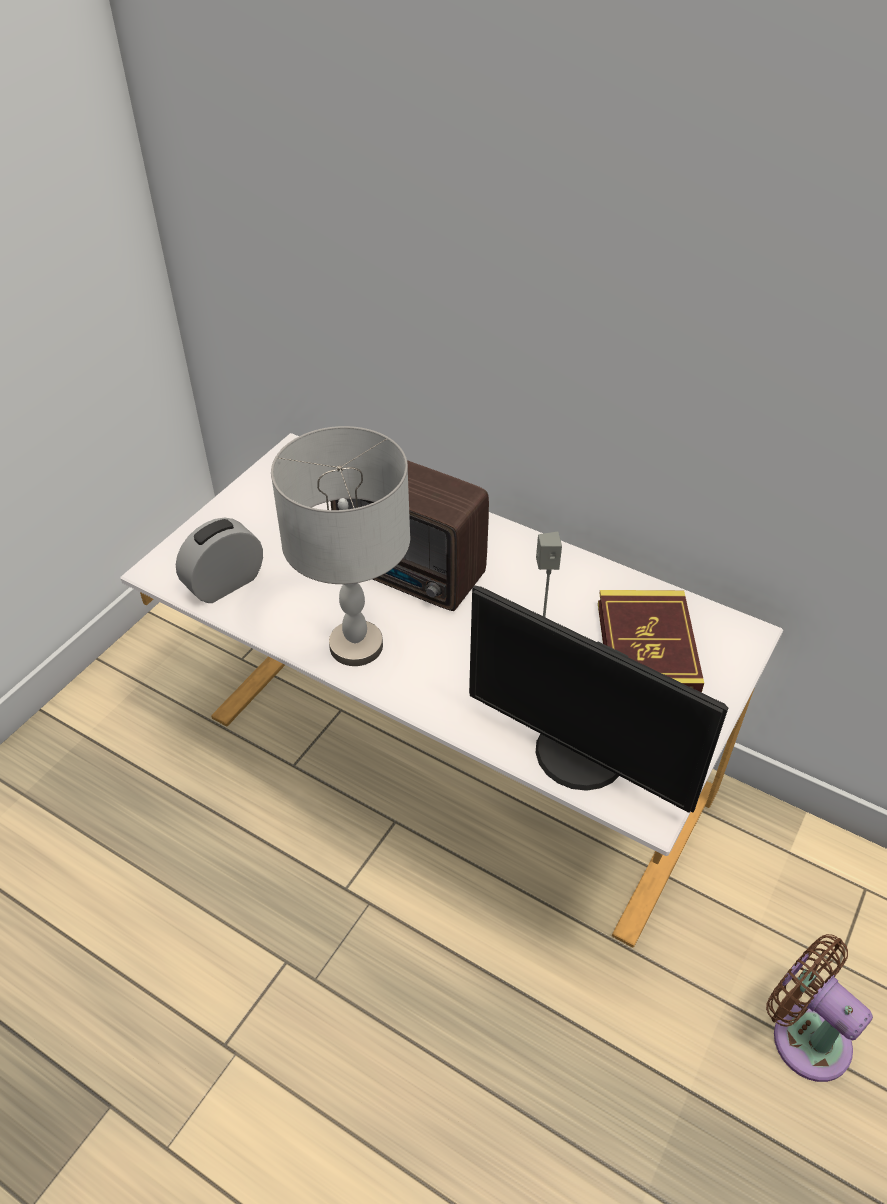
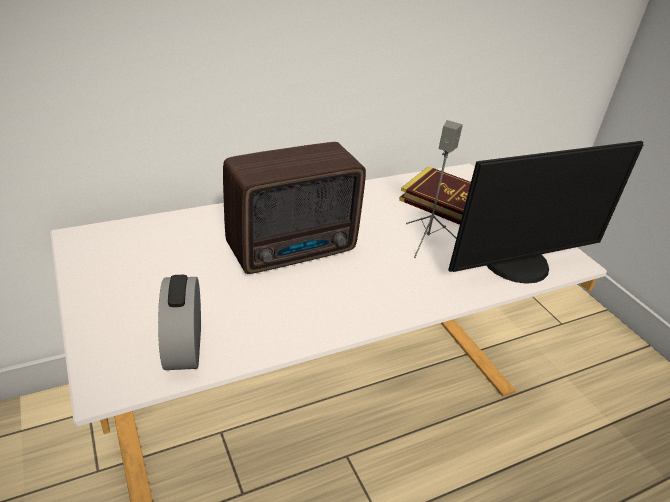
camera: 60 degrees left, 10 degrees down
(357, 645) = (338, 307): grey table lamp -> none
(804, 1034) = (595, 359): brown fan -> none

